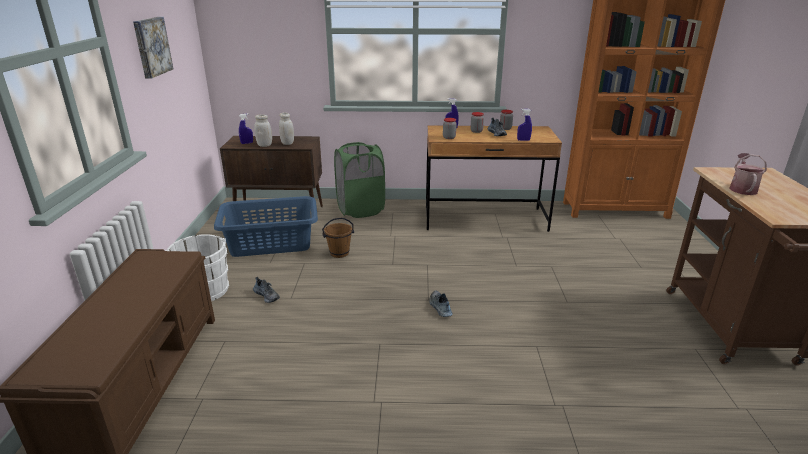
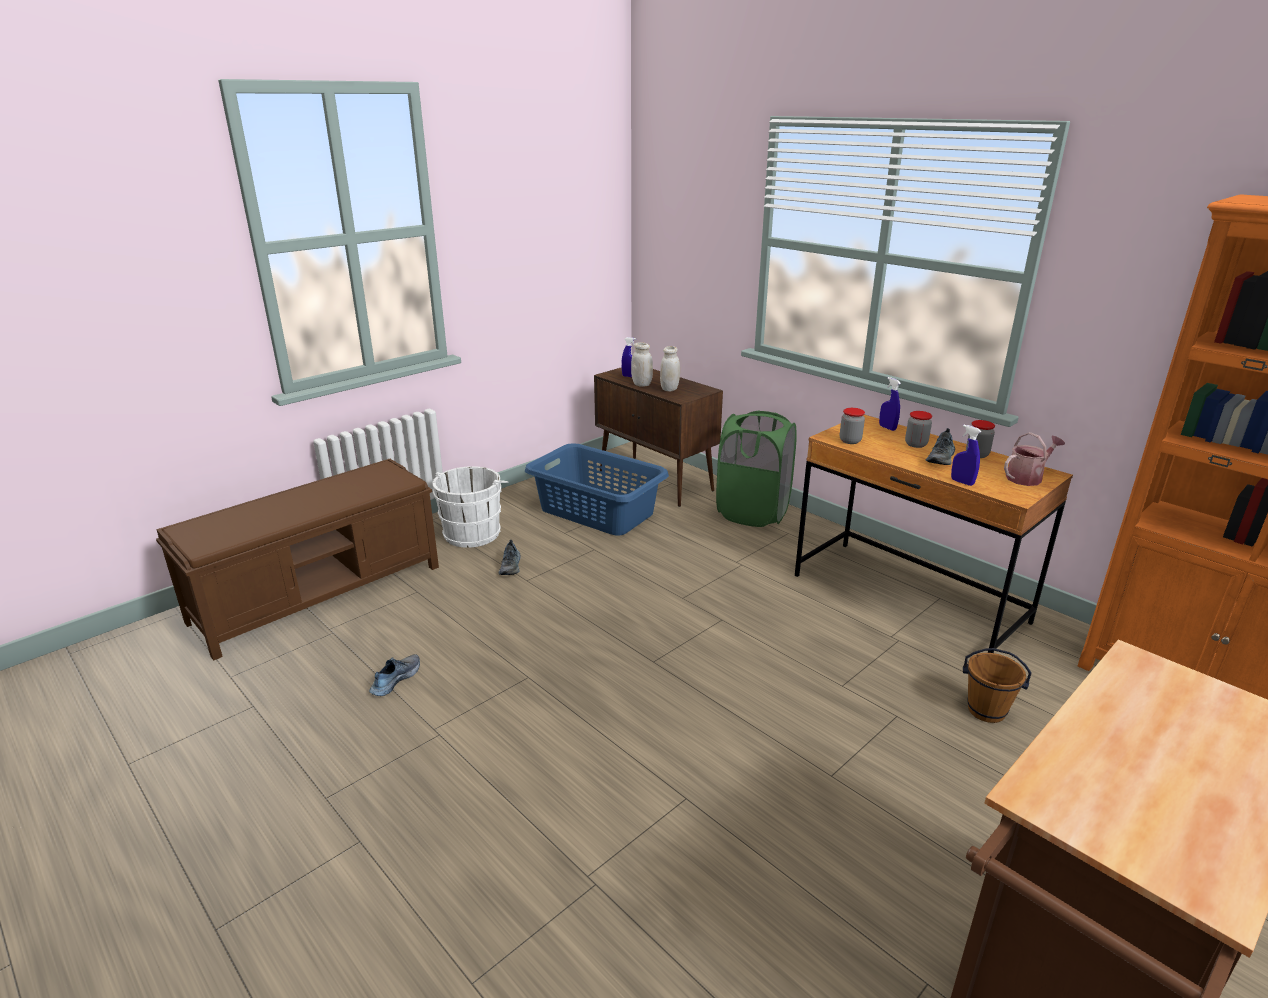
camera: 45 degrees right, 0 degrees up
(151, 46) = (518, 239): picture -> none
(339, 253) = (645, 555): brown bucket -> brown bucket (986, 710)
(440, 307) = (651, 678): shoe -> shoe (395, 680)
(742, 188) = (1112, 718): watering can -> watering can (1027, 477)

